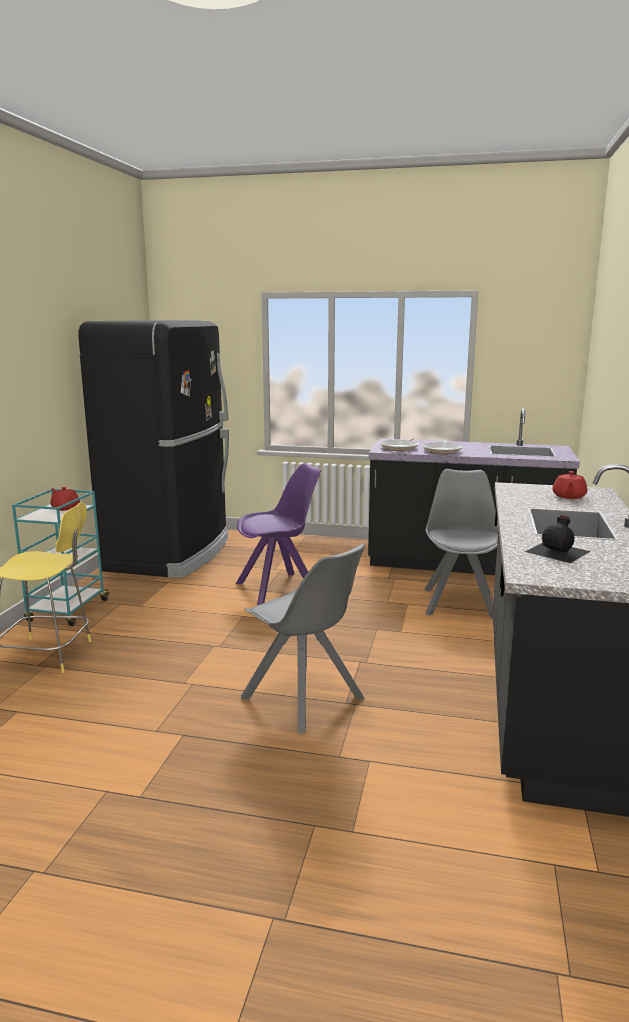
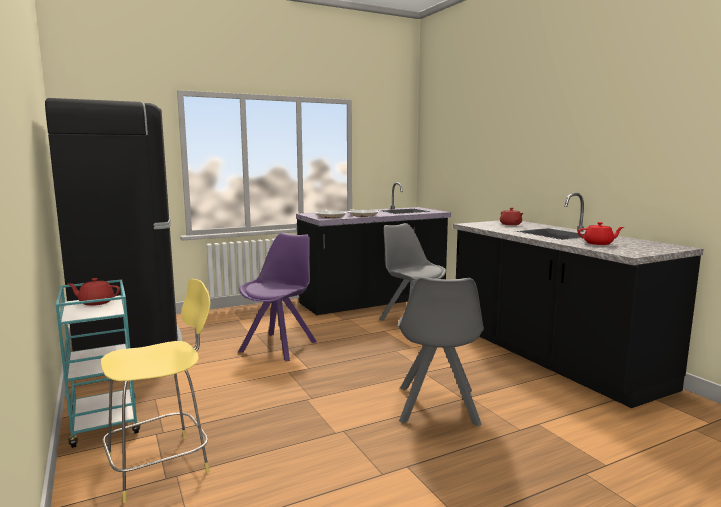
camera: 40 degrees left, 5 degrees down
(305, 699) = (437, 407): grey chair -> grey chair turned 90 degrees clockwise
(558, 551) = (599, 243): black bottle -> red teapot

